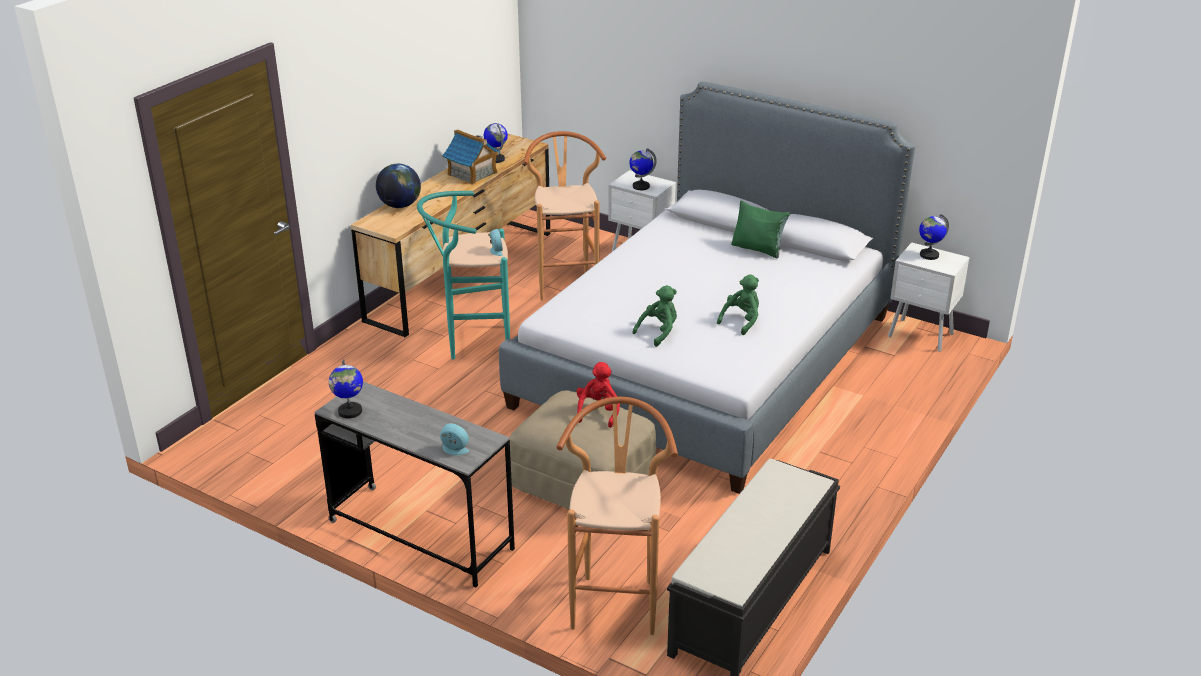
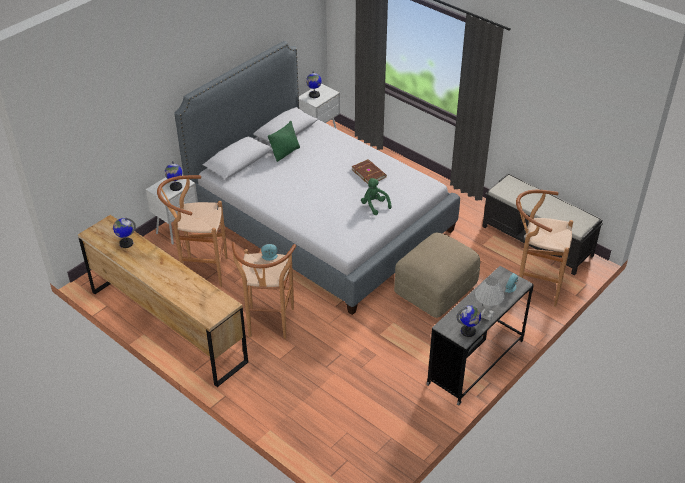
camera: 80 degrees left, 10 degrees up
(388, 427) = (486, 314): none -> white table lamp
(400, 205) = (187, 300): globe -> none
(472, 174) = (147, 258): toy house -> none
(472, 344) = (269, 326): turquoise stool -> brown stool
(598, 412) = (435, 246): red plush toy -> none
(741, 321) = (369, 173): green plush toy -> brown book

